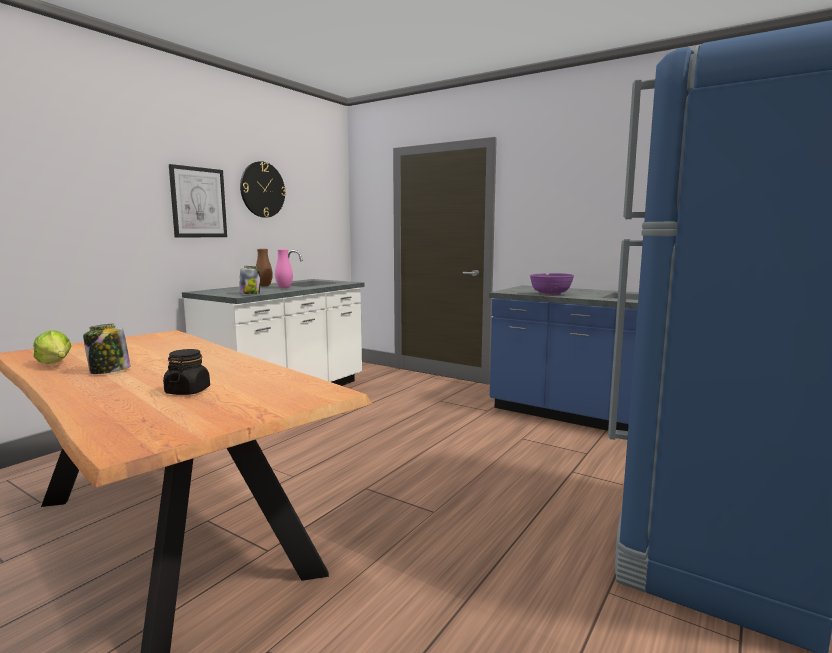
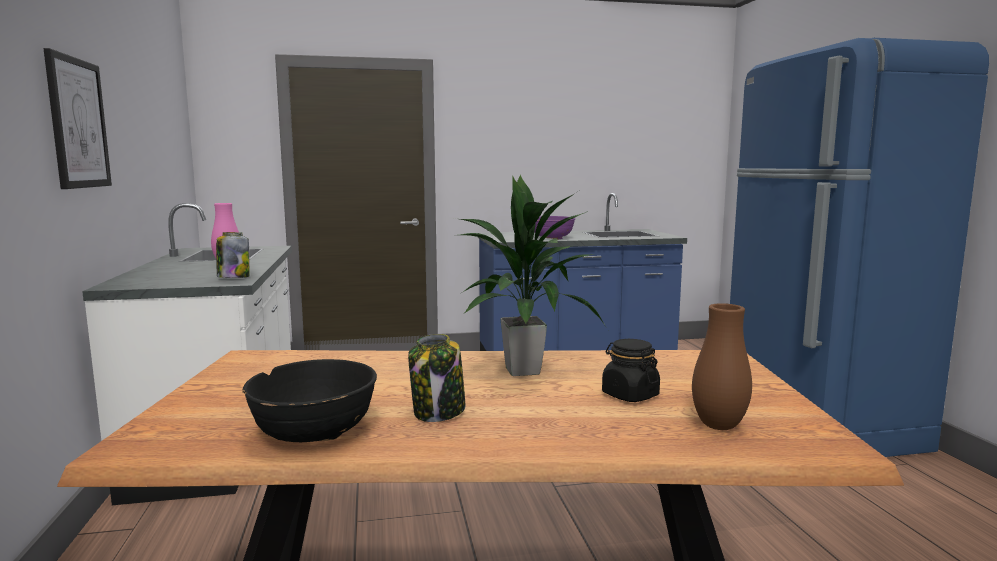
camera: 45 degrees left, 0 degrees up
(56, 365) = (314, 434): lettuce -> black bowl
(209, 367) = (522, 371): none -> potted plant
(262, 189) = (130, 103): wall clock -> none
(264, 286) = (176, 265): brown vase -> brown vase (718, 426)

